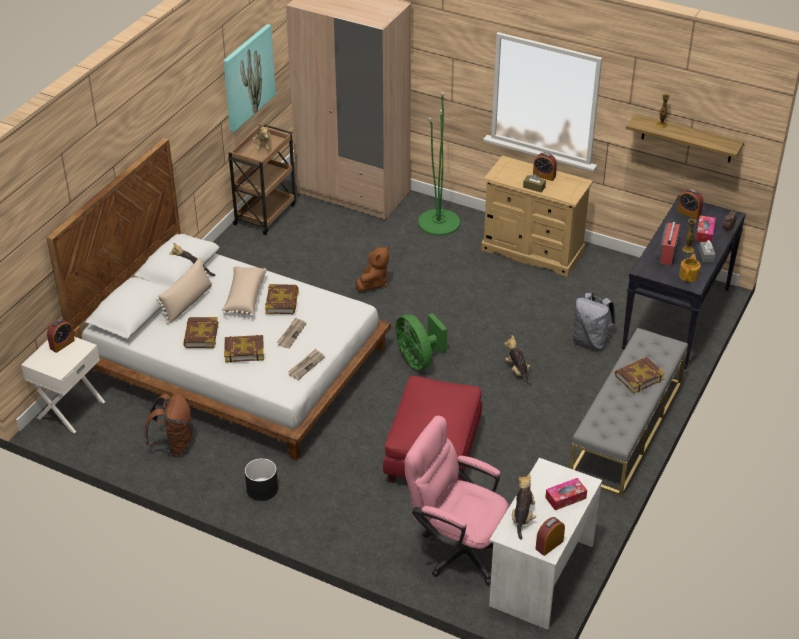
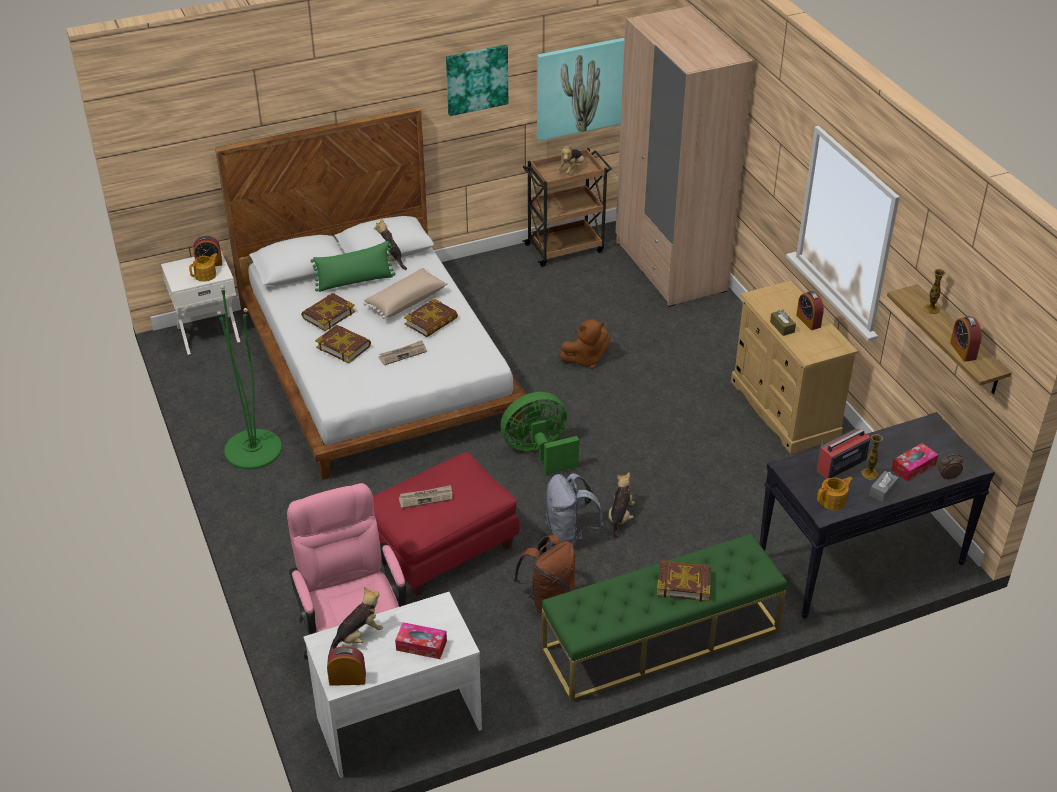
camera: 40 degrees right, 0 degrees up
(72, 354) = (206, 275): none -> teapot
(173, 445) = (245, 408): brown backpack -> brown backpack (548, 598)
(187, 302) = (355, 281): beige pillow -> green pillow
(192, 97) = (476, 79): none -> picture
(262, 489) = (264, 487): black planter -> none
(306, 365) = (379, 388): newspaper -> newspaper (426, 498)
(418, 359) = (539, 452): green fan -> green fan turned 60 degrees clockwise
(439, 222) = (720, 334): green floor lamp -> green floor lamp (253, 449)
(590, 341) = (734, 530): grey backpack -> grey backpack (570, 535)
(626, 429) = (660, 639): grey bench -> green bench
(689, 213) = (923, 436): alarm clock -> alarm clock (963, 351)

